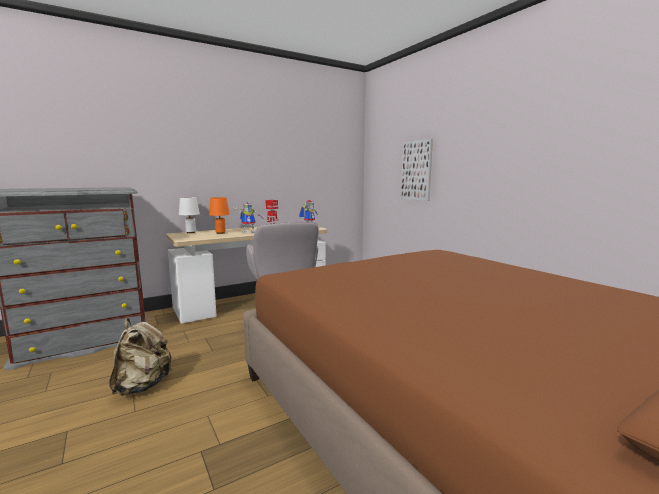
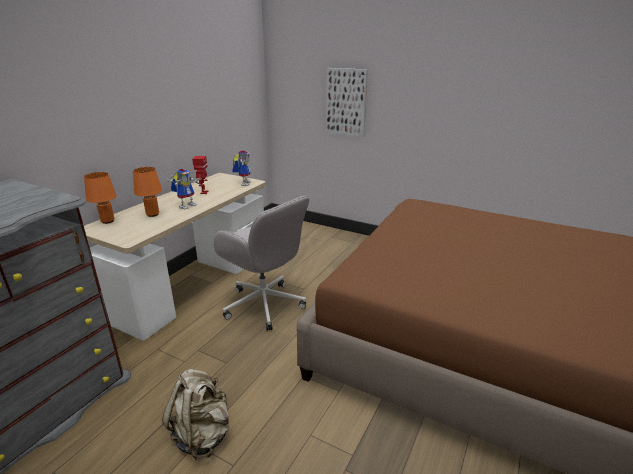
camera: 30 degrees left, 15 degrees up
(190, 232) = (107, 221): white table lamp -> orange table lamp

